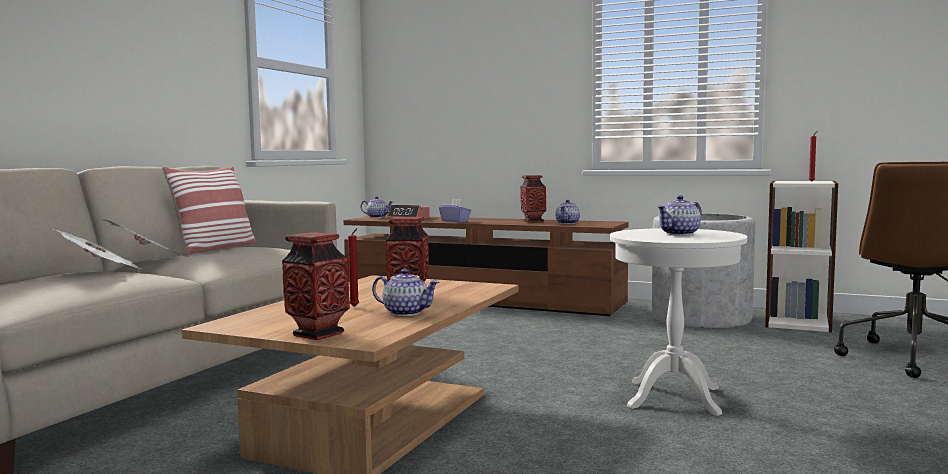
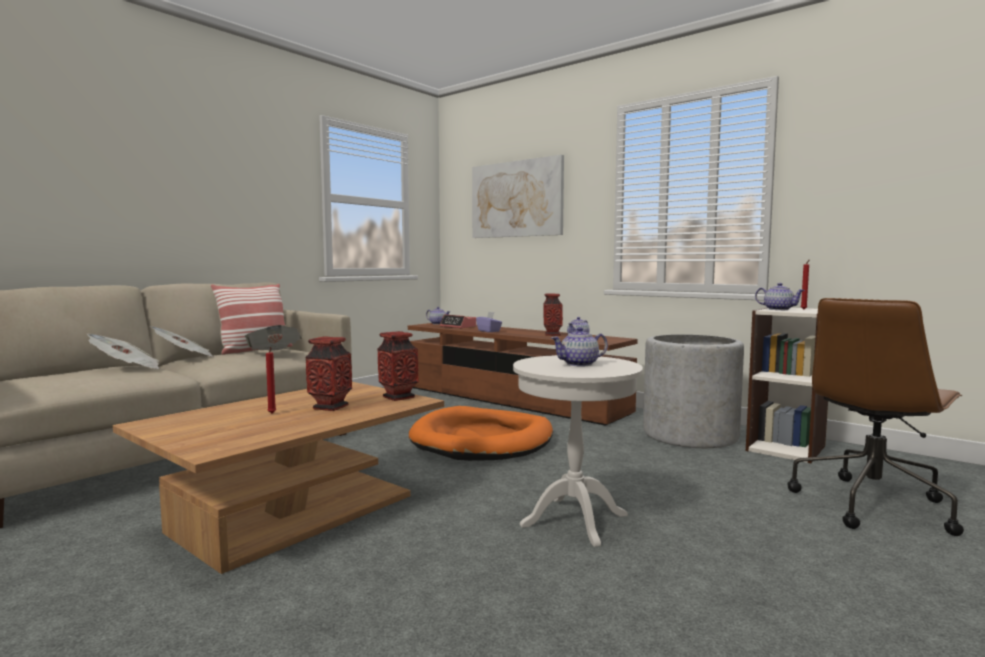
camera: 15 degrees right, 0 degrees up
(257, 250) = (274, 354): none -> newspaper
(318, 334) = (190, 440): vase -> vase (398, 397)
(405, 312) = (297, 423): teapot -> teapot (778, 309)
(468, 68) = (516, 199): none -> picture
(497, 339) = (482, 440): none -> orange dog bed

